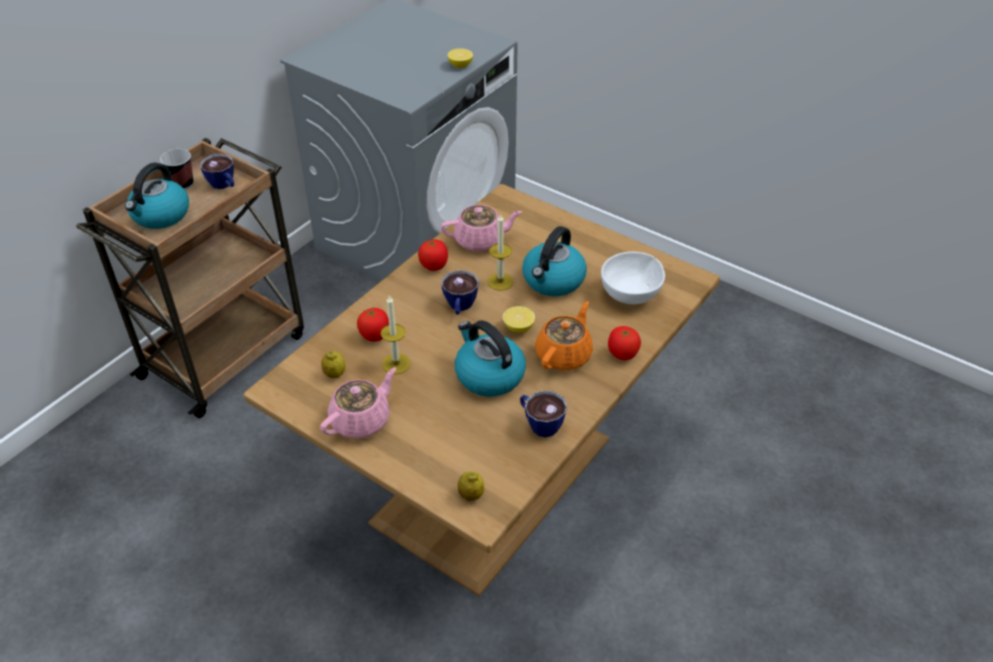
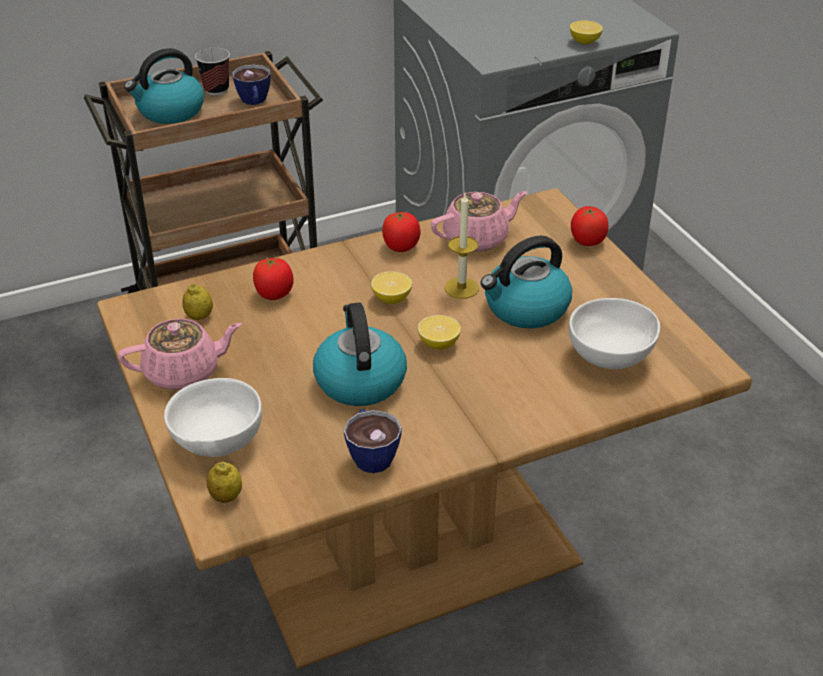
camera: 30 degrees right, 5 degrees down
(396, 363) = (270, 330): candle -> none
(430, 461) = (216, 443): none -> white bowl
(460, 307) = (391, 298): cup -> lemon
(480, 241) = (477, 239): pink teapot -> pink teapot turned 45 degrees counterclockwise
(564, 354) = (467, 392): orange teapot -> none
(622, 354) = (539, 418): tomato -> tomato (587, 241)

